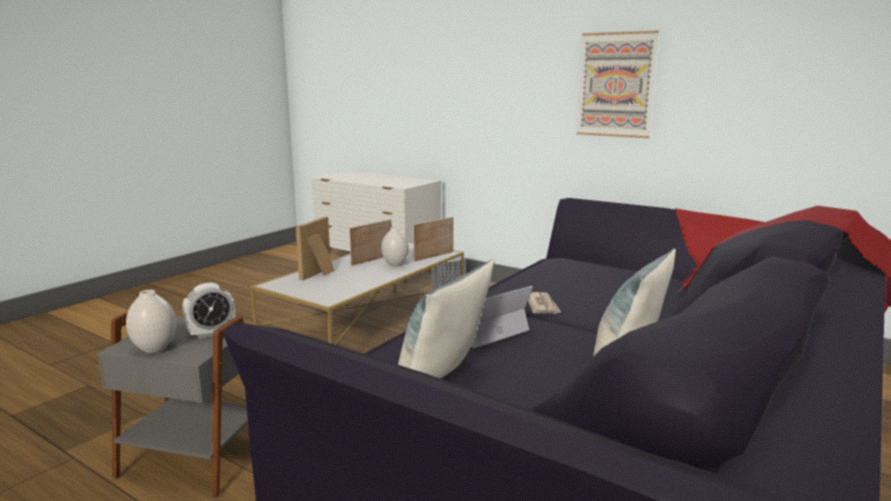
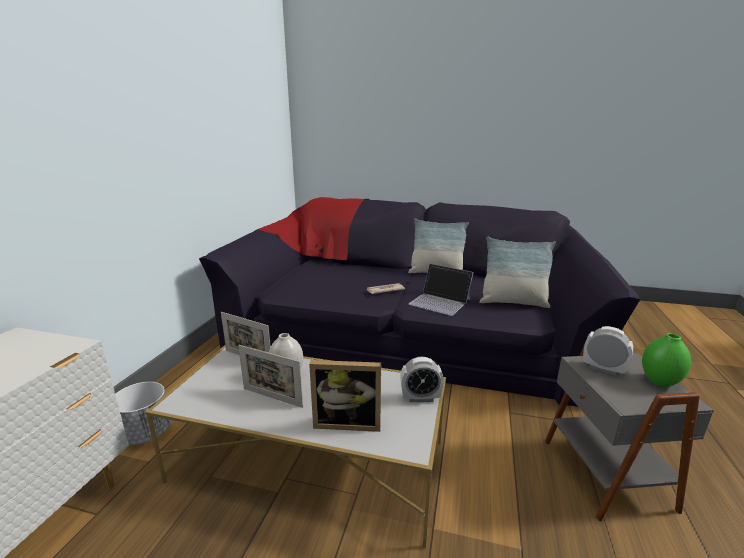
camera: 110 degrees left, 5 degrees up
(154, 349) = (659, 382): white vase -> green vase
(314, 294) = (420, 398): none -> alarm clock
(616, 85) = (185, 142): picture -> none

